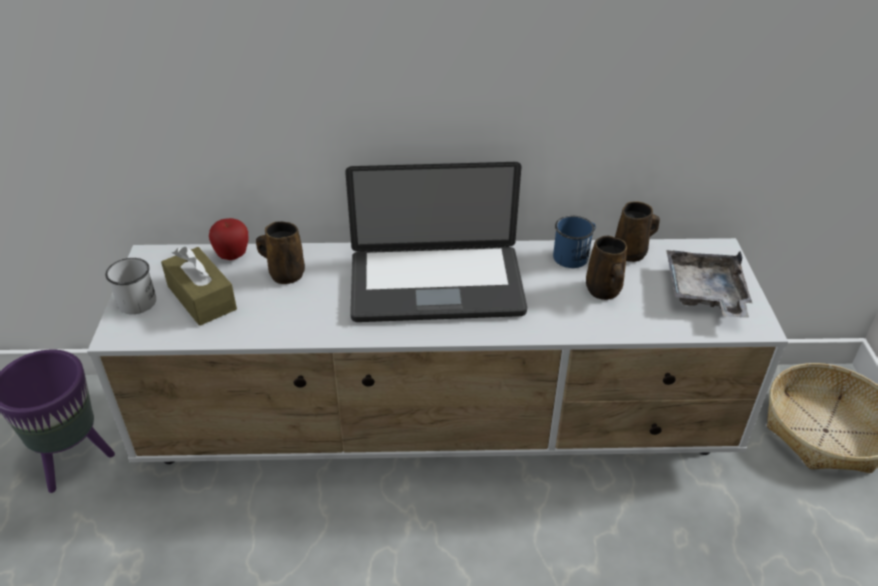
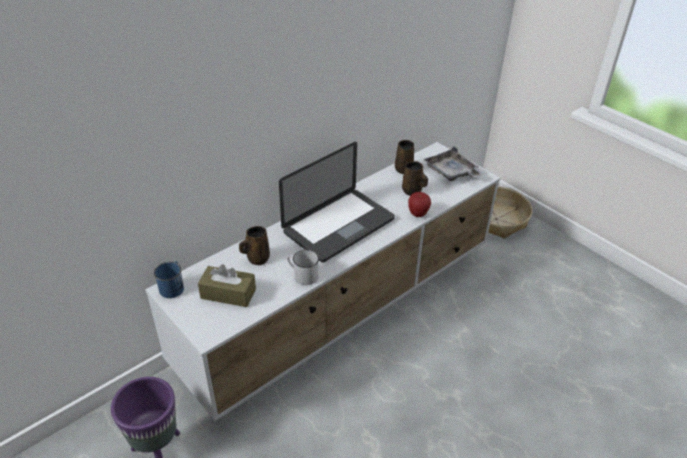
camera: 40 degrees left, 0 degrees up
(136, 298) = (191, 314): white mug -> white mug (302, 275)
(232, 256) = (215, 264): apple -> apple (418, 214)
(574, 255) = (382, 181): blue mug -> blue mug (173, 286)

